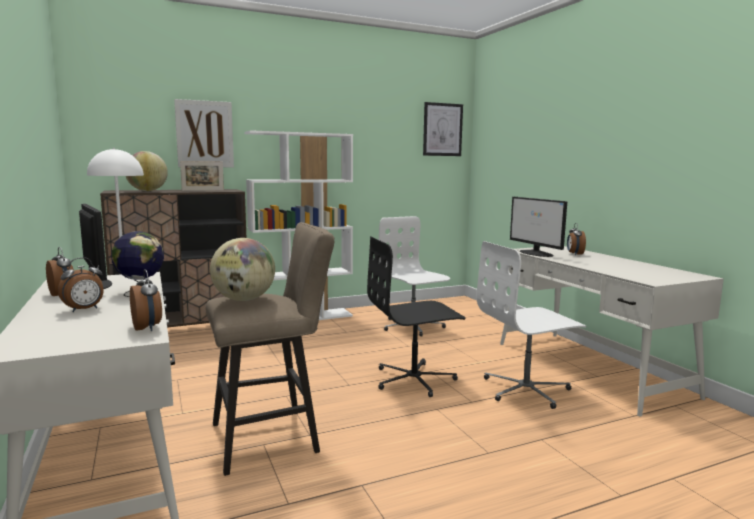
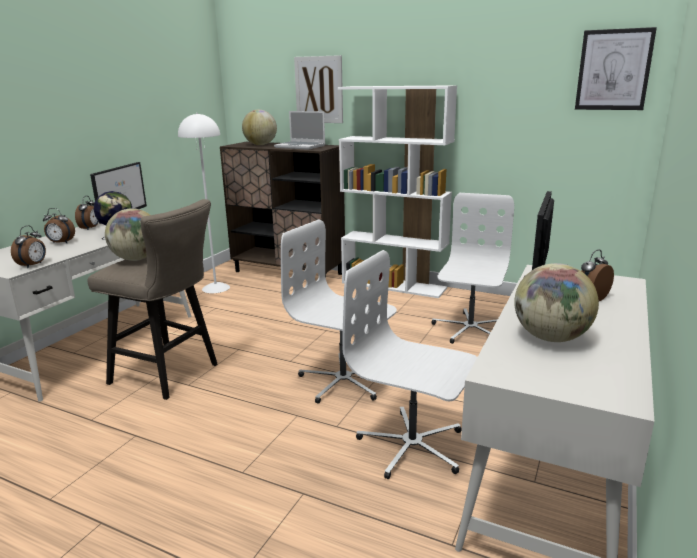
camera: 50 degrees right, 10 degrees up
(203, 190) = (301, 146): picture frame -> laptop
(414, 379) = (343, 381): black office chair -> white office chair
(618, 268) = (550, 338): none -> globe

